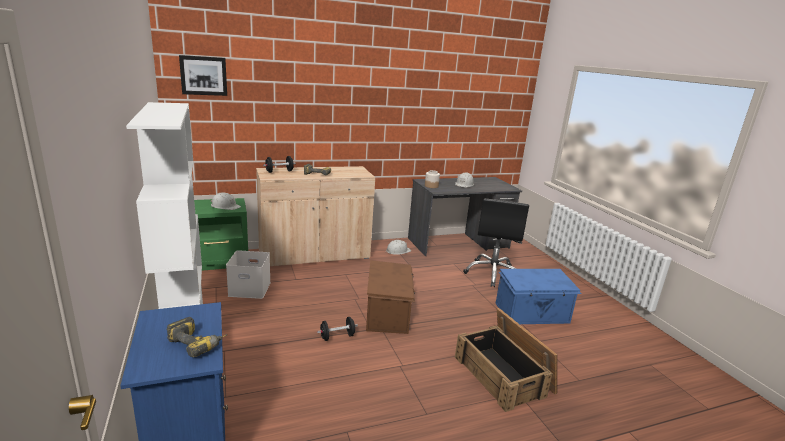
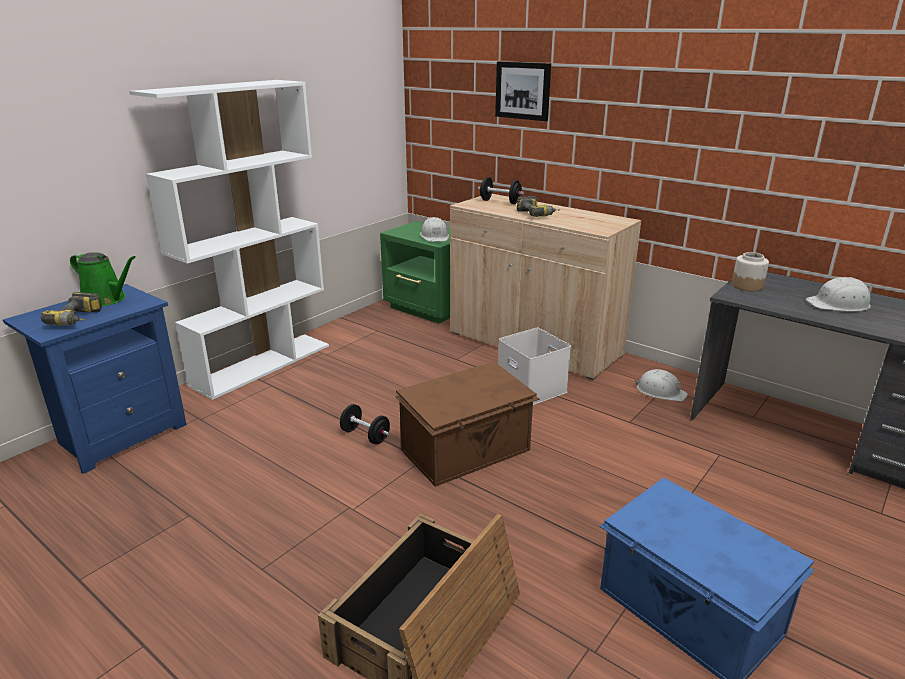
camera: 60 degrees right, 5 degrees up
(167, 325) = (106, 299): none -> green watering can
(203, 75) = (445, 56): picture -> picture (523, 90)
(248, 289) = (396, 346): white storage box -> white storage box (530, 388)
(492, 273) = (766, 511): black office chair -> none

